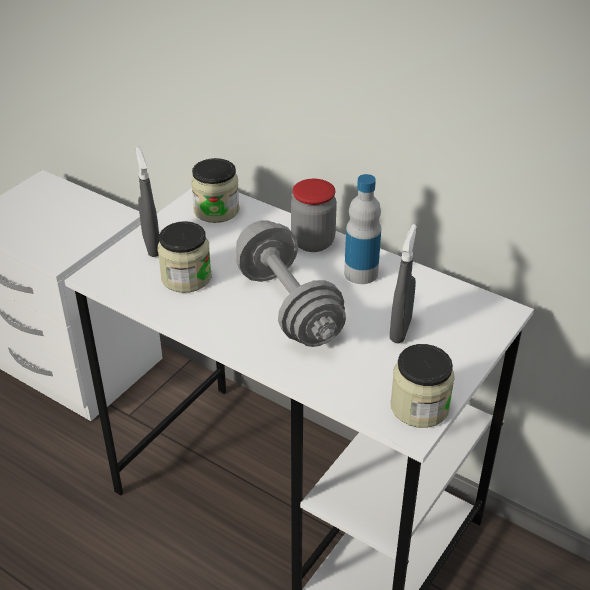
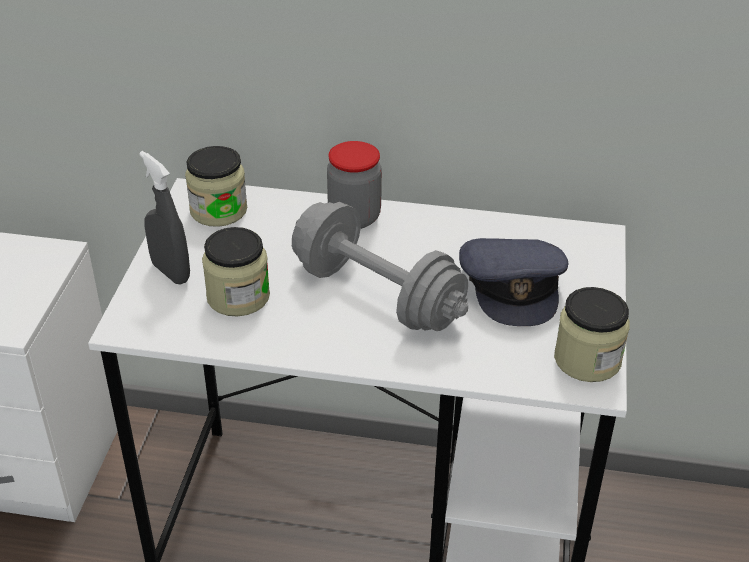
camera: 25 degrees left, 0 degrees up
(361, 273) = (429, 237): bottle -> none
(400, 330) = (512, 286): grey spray bottle -> grey cap

